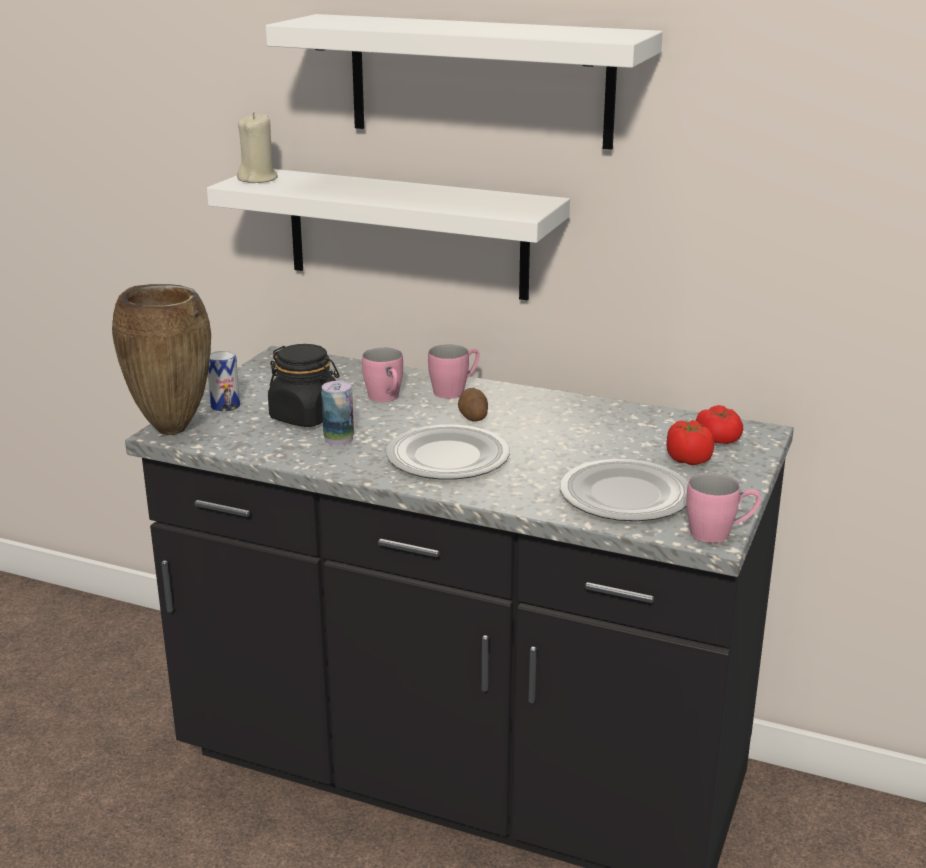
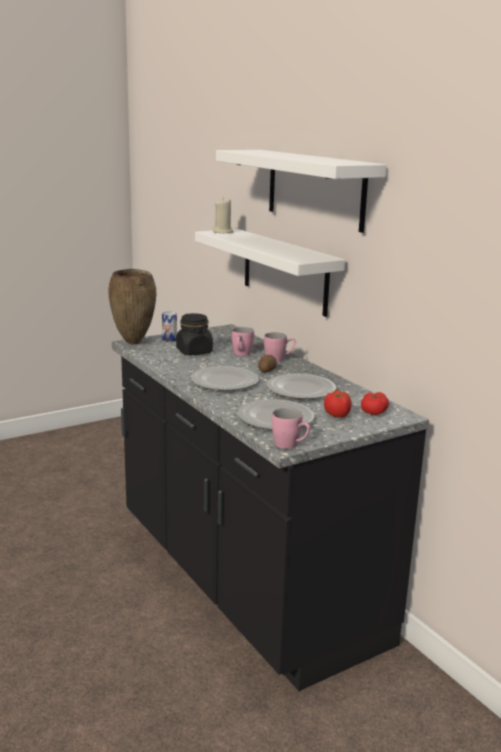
camera: 35 degrees right, 5 degrees down
(339, 439) = (191, 363): can -> none
(574, 434) = (302, 389): none -> plate

